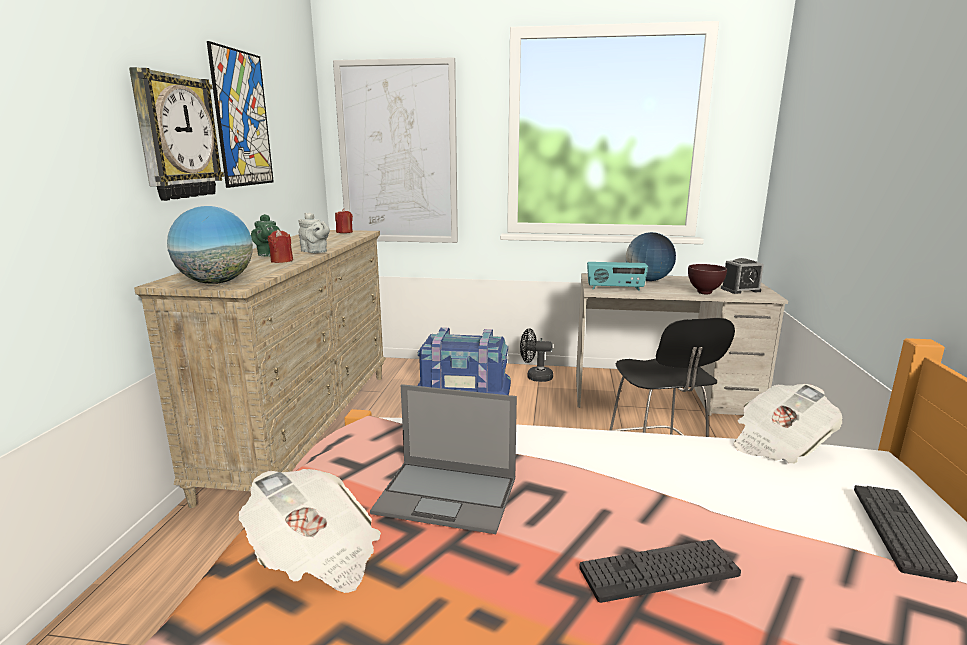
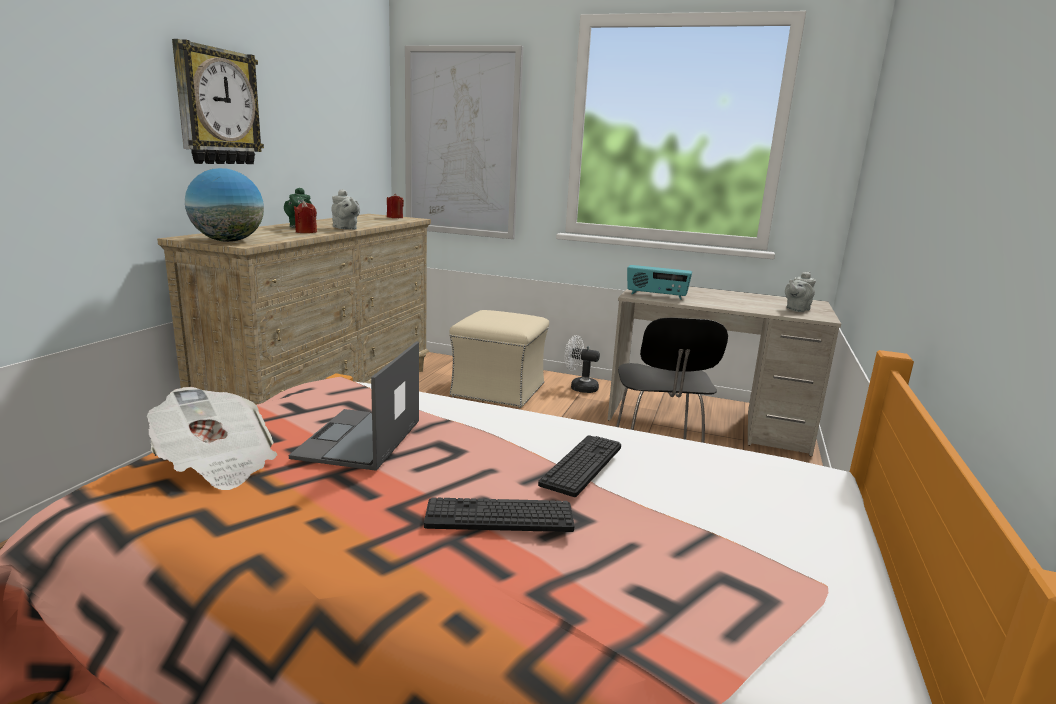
camera: 10 degrees right, 0 degrees up
(242, 119) = (294, 96): picture -> none
(448, 495) = (359, 439): laptop -> laptop turned 75 degrees clockwise
(464, 389) = (499, 390): blue storage box -> beige ottoman
(535, 377) = (579, 388): black fan -> white fan
(648, 280) = (701, 292): globe -> none
(703, 293) = (750, 308): brown bowl -> none
(740, 290) = (796, 309): alarm clock -> grey teapot
(778, 444) = (725, 448): newspaper -> none
(899, 530) = (776, 526): keyboard -> keyboard (582, 465)

